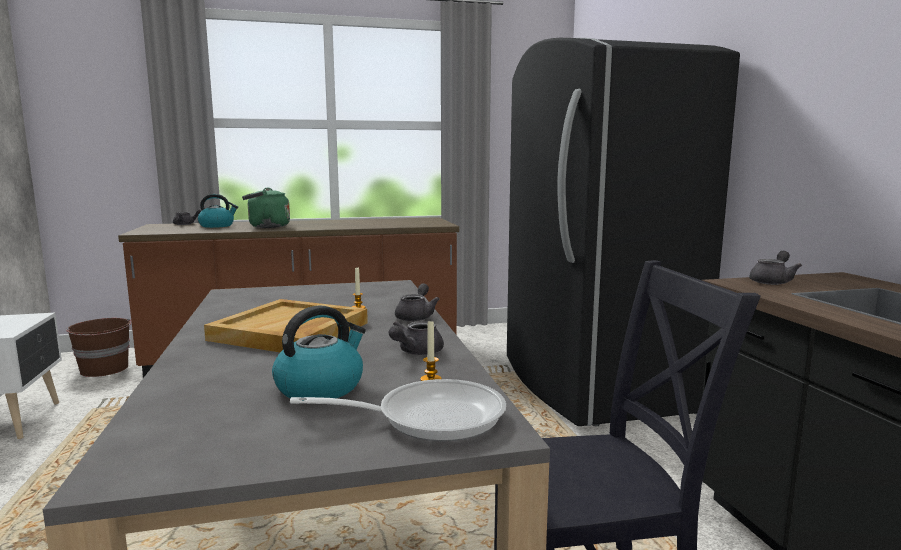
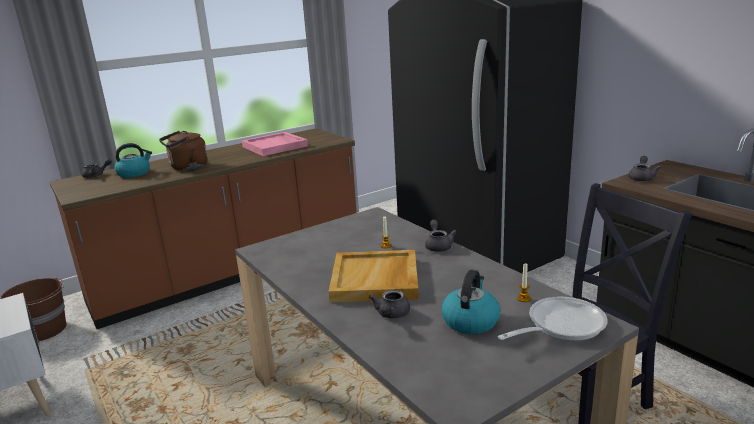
camera: 20 degrees left, 10 degrees up
(266, 227) = (186, 167): green kettle -> brown kettle
(373, 223) = (275, 146): none -> pink tray
(415, 352) = (484, 278): grey teapot -> grey teapot (391, 315)

